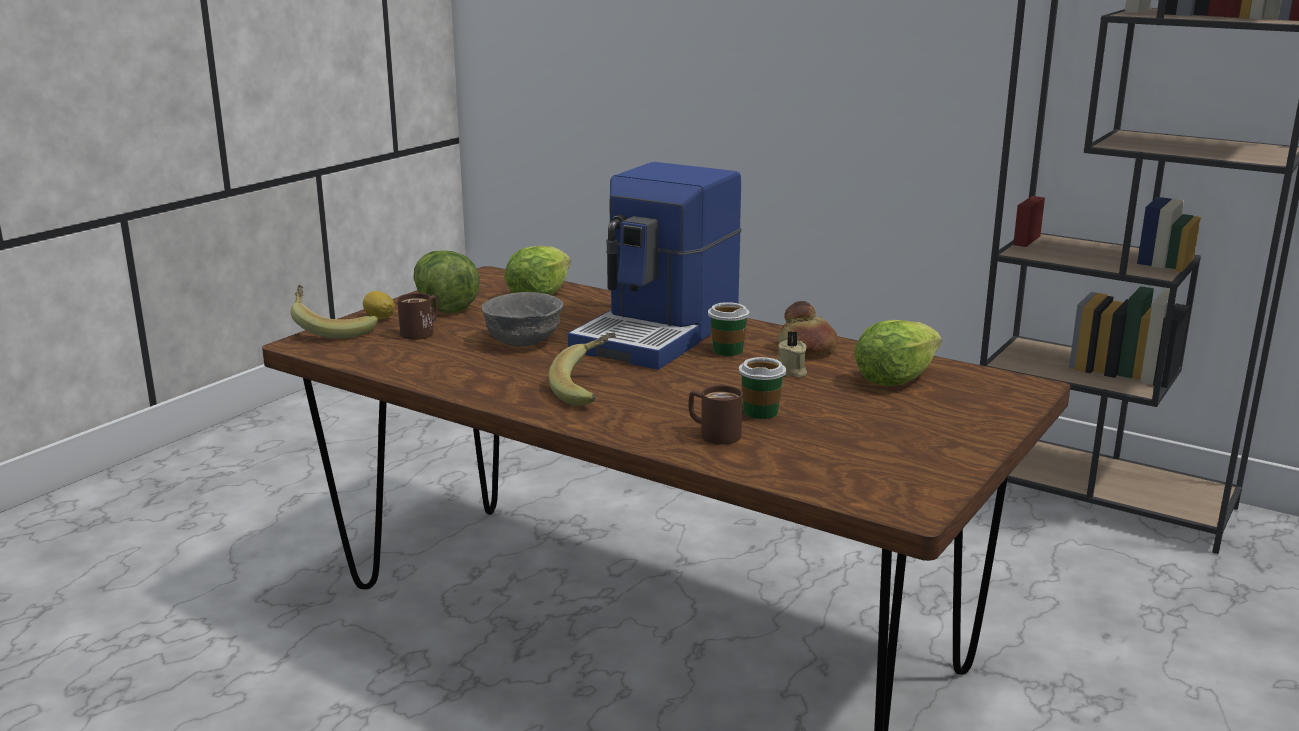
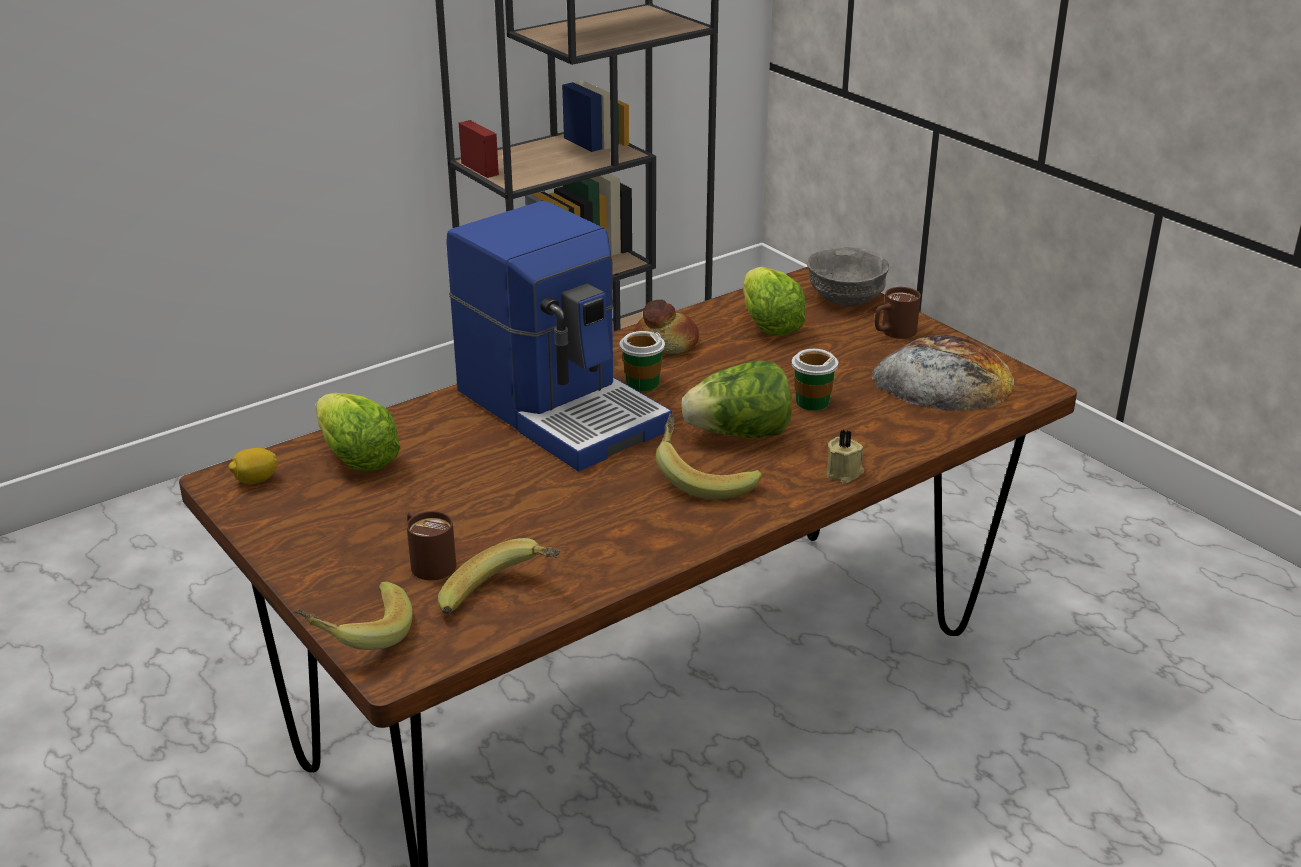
camera: 70 degrees left, 10 degrees up
(379, 318) = (338, 590): lemon -> lemon (255, 480)
(386, 356) = (502, 599): none -> banana
(443, 306) = (334, 533): lettuce -> lettuce (739, 434)
(524, 341) = (521, 494): grey bowl -> grey bowl (846, 298)
(713, 434) = (851, 435): brown mug -> brown mug (893, 333)
(791, 372) = (722, 366): beige candle -> beige candle (844, 473)
(872, 463) = (943, 380): none -> bread

